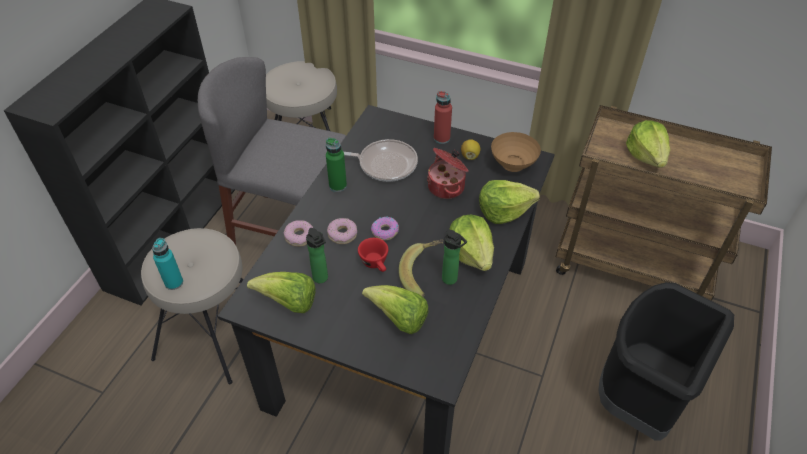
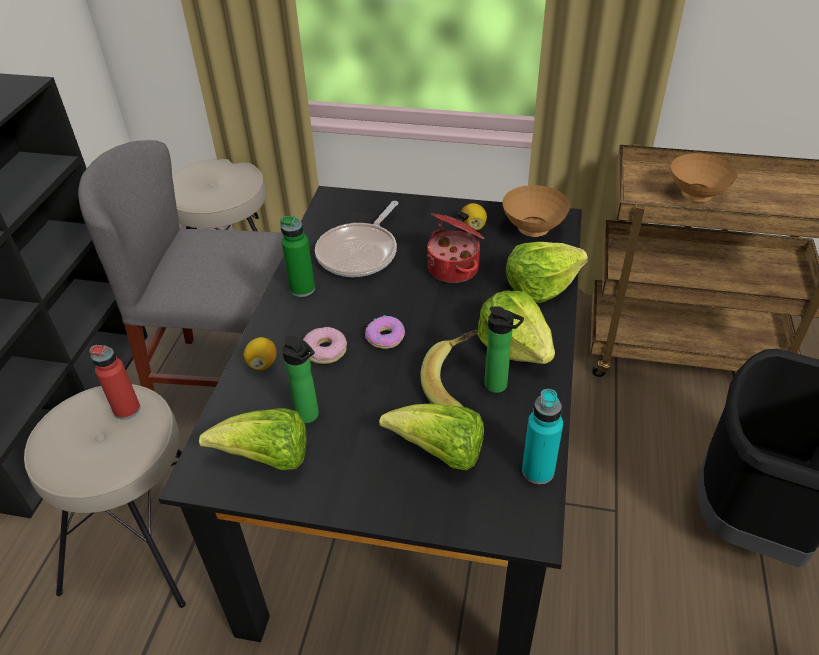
camera: 10 degrees left, 5 degrees down
(174, 282) = (78, 467): turquoise bottle -> turquoise bottle (538, 471)
(299, 236) = (262, 364): donut -> lemon
(376, 264) = (384, 382): red cup -> none
(384, 164) = (360, 253): frying pan -> frying pan turned 120 degrees clockwise
(441, 138) = (429, 211): red bottle -> red bottle (127, 410)
(646, 155) = (696, 195): lettuce -> brown bowl

